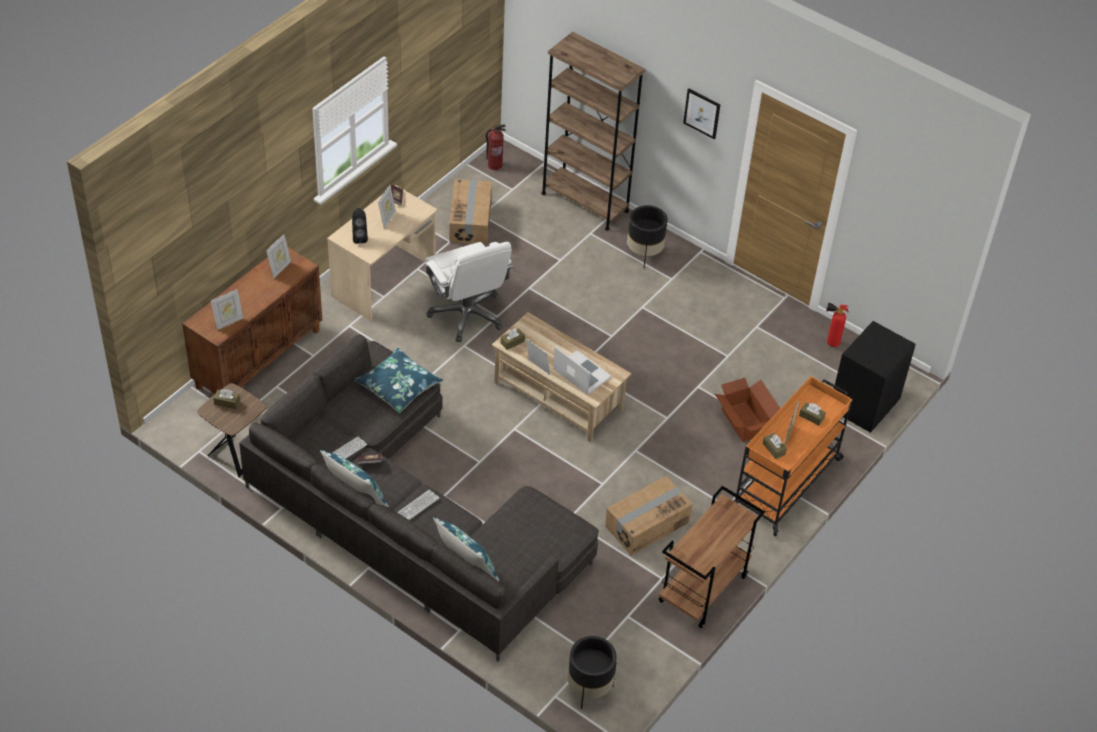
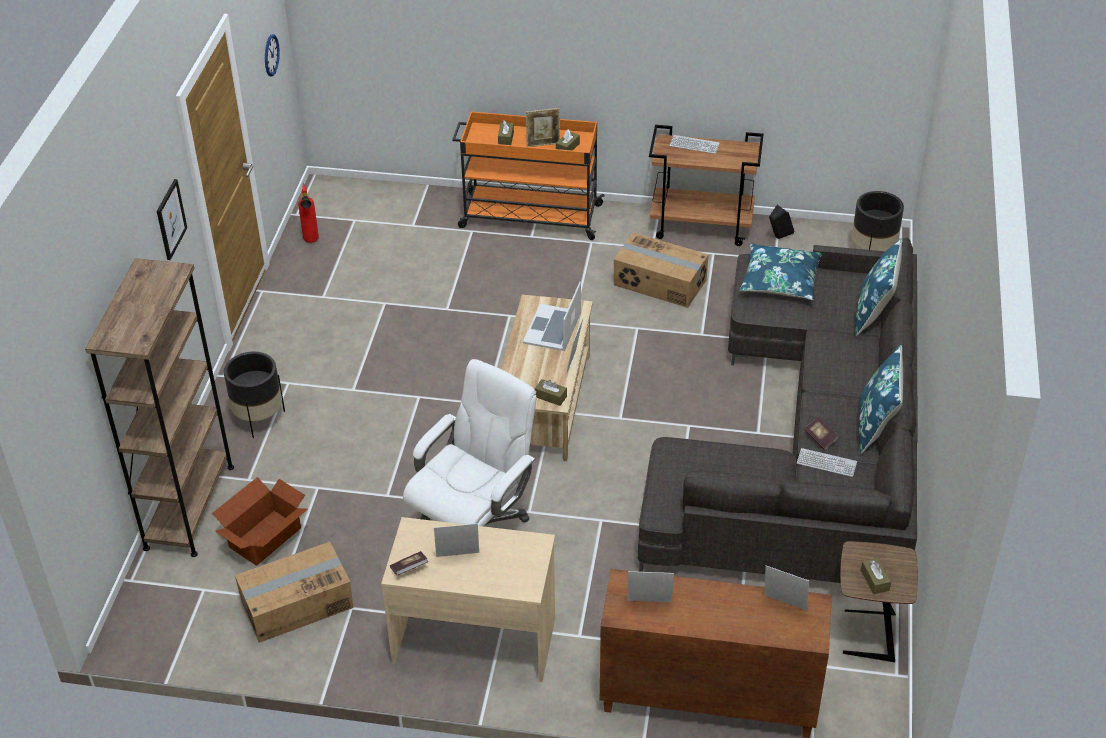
camera: 115 degrees left, 5 degrees down
(359, 237) = (513, 569): black speaker -> black speaker (778, 238)
(398, 386) = (695, 464): blue pillow -> blue pillow (780, 280)
(417, 506) = (839, 376): keyboard -> keyboard (694, 145)
(495, 165) = (160, 630): fire extinguisher -> none
(745, 421) = (470, 264): cardboard box -> cardboard box (264, 537)
(864, 403) = (384, 199): black nightstand -> none
(911, 234) = (271, 55): none -> wall clock

